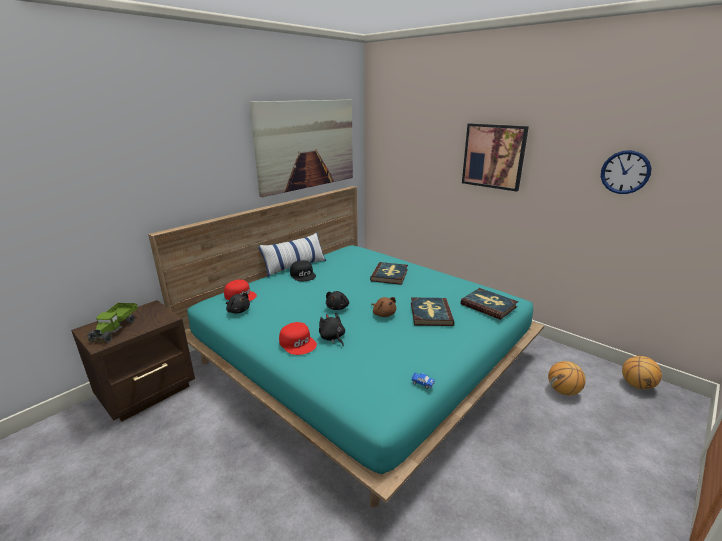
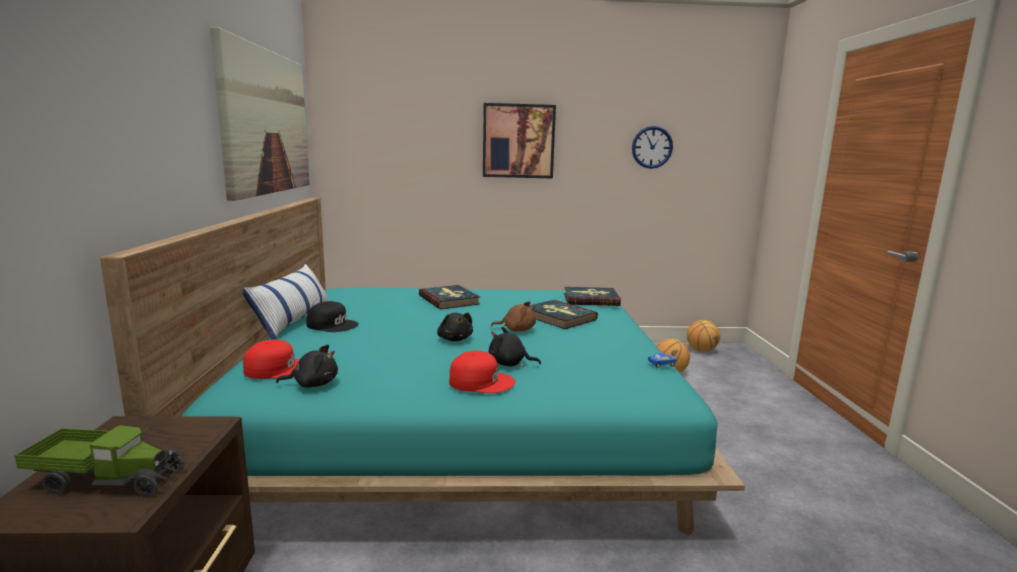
camera: 45 degrees left, 10 degrees down
(116, 329) = (108, 479): toy truck -> toy truck turned 45 degrees counterclockwise

